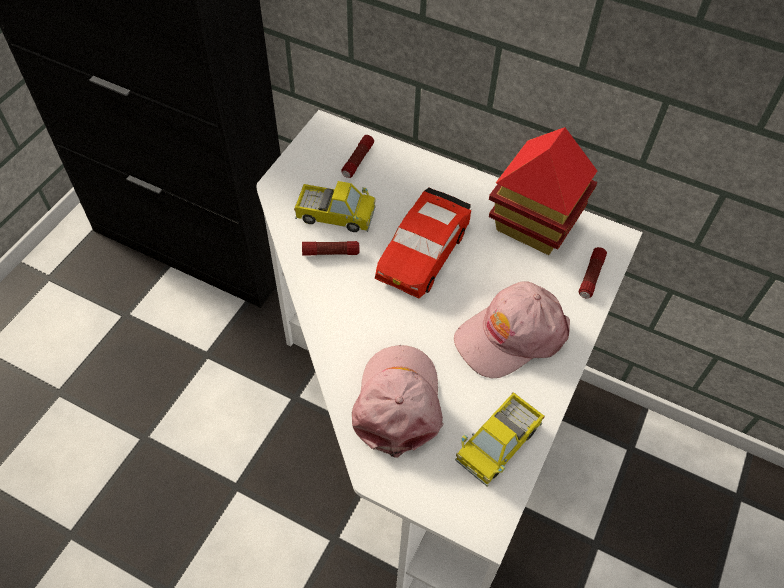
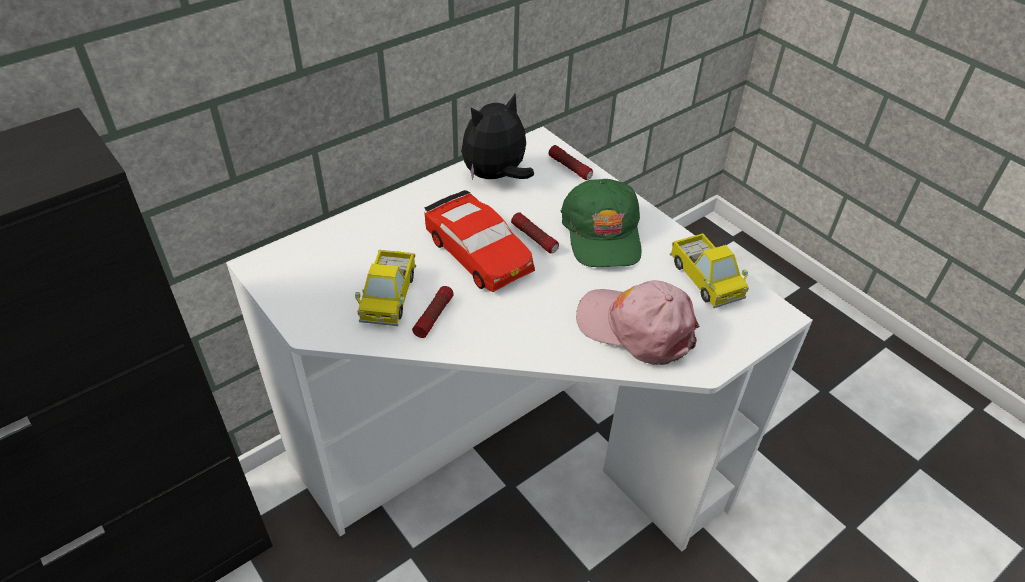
camera: 65 degrees left, 10 degrees down
(335, 216) = (389, 297): toy truck -> toy truck turned 150 degrees clockwise
(358, 161) = (328, 257): flashlight -> flashlight (534, 238)
(510, 335) = (602, 233): pink cap -> green cap
(533, 225) = (496, 177): toy house -> plush toy

